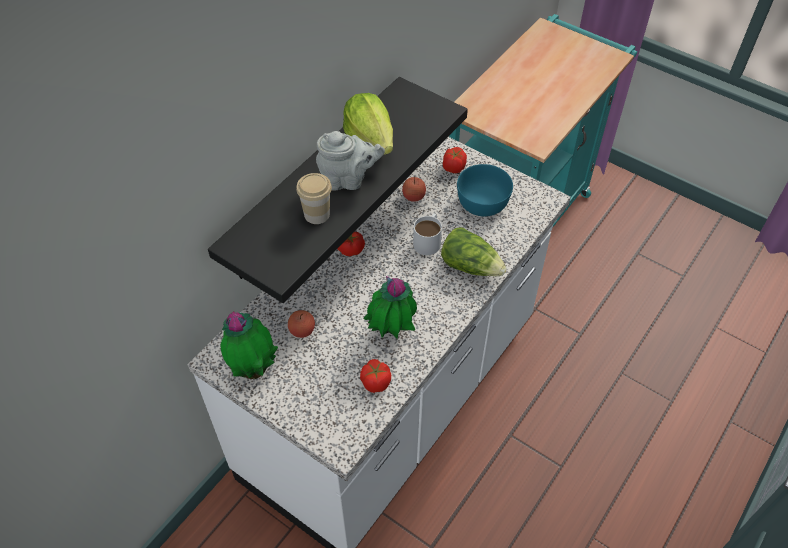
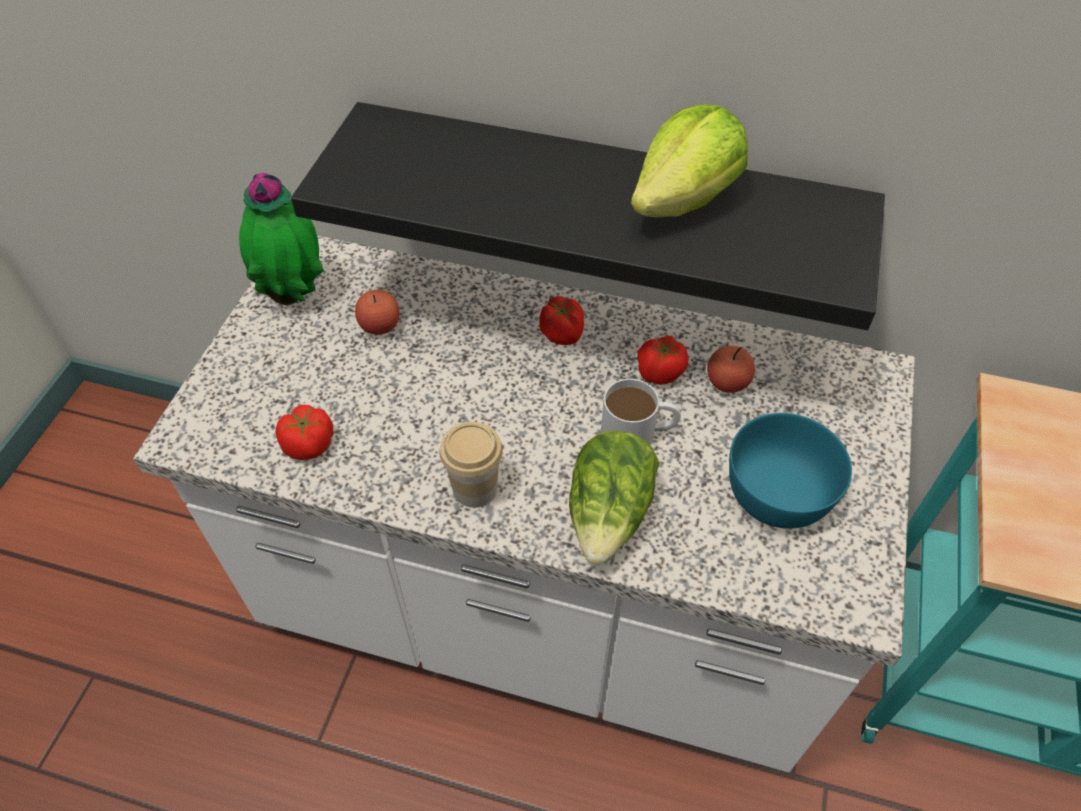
camera: 70 degrees right, 0 degrees up
(317, 214) = (474, 187): cup -> cup (475, 488)
(348, 180) = (572, 200): grey teapot -> none
(391, 333) = (412, 437): potted plant -> none
(453, 168) = (837, 421): tomato -> tomato (659, 373)

